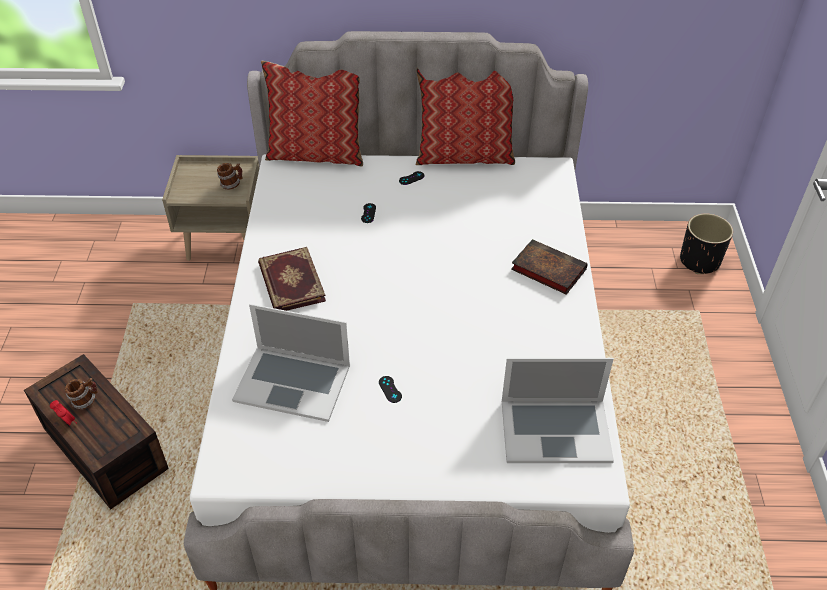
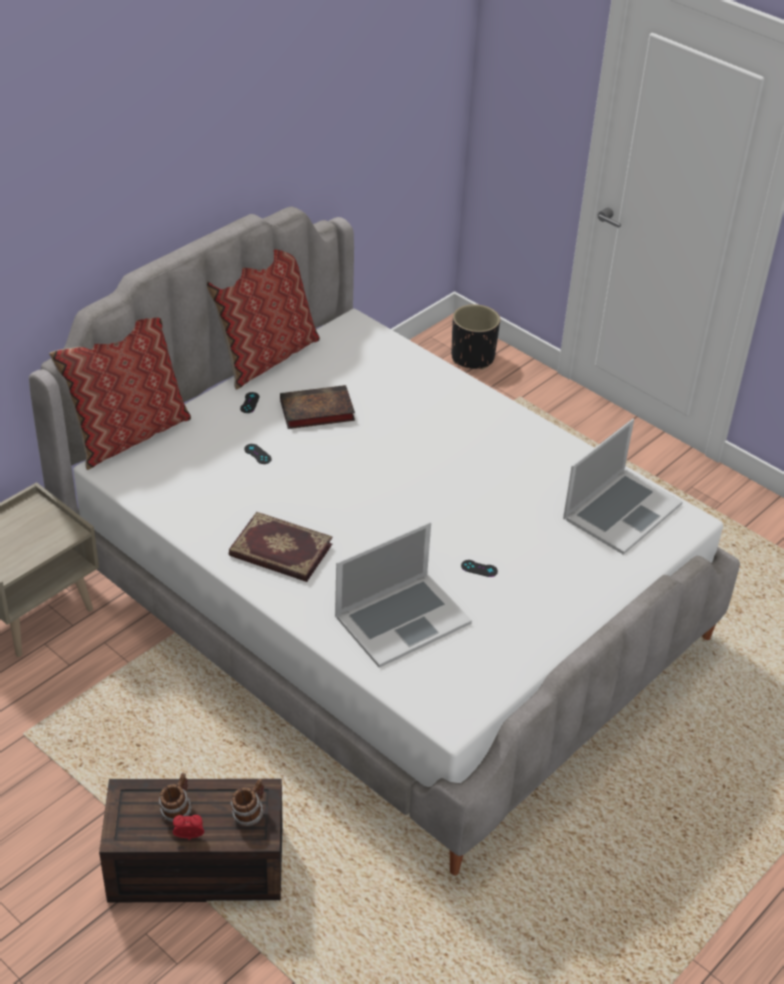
camera: 50 degrees left, 5 degrees down
(232, 184) = (47, 525): mug -> mug (249, 814)
(546, 269) = (460, 406): book -> book (315, 411)

